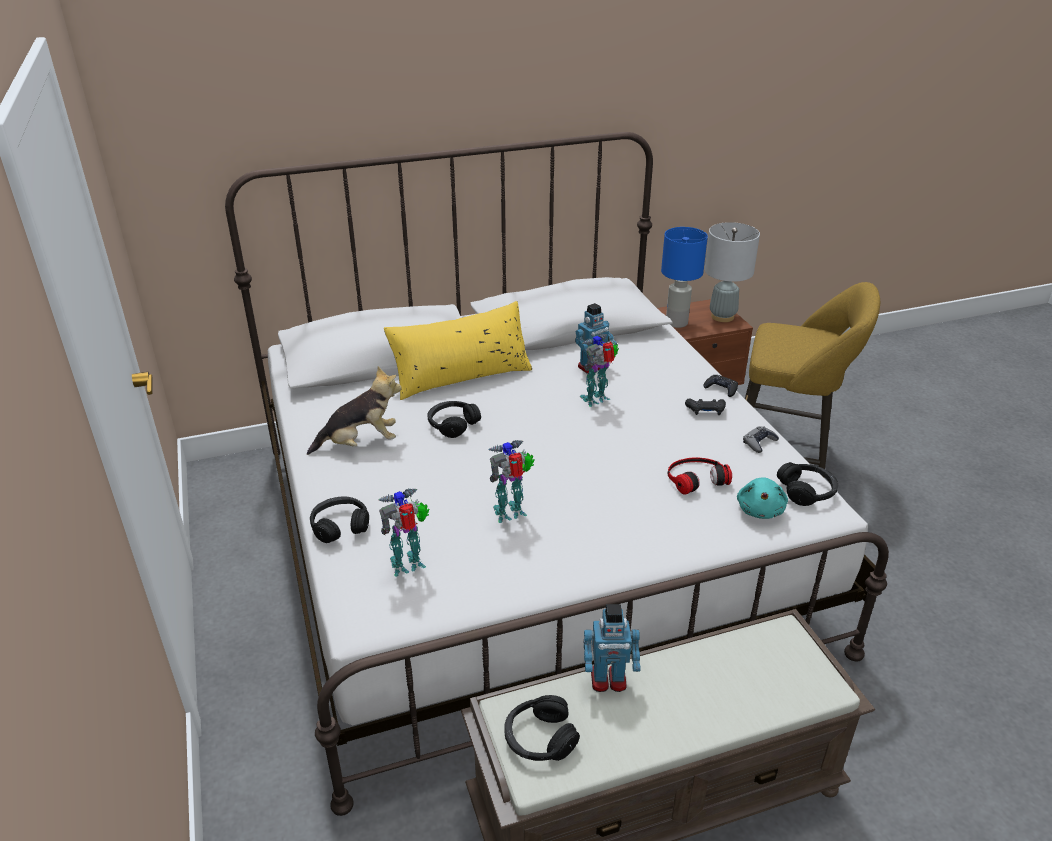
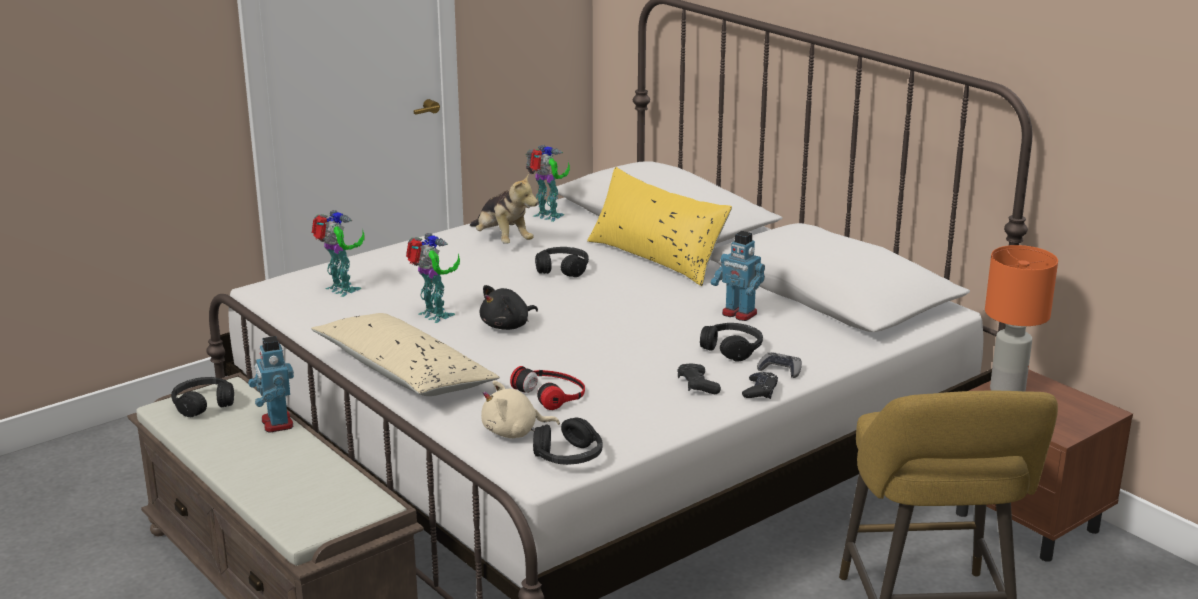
camera: 70 degrees right, 10 degrees down
(340, 526) = (379, 257): black headphones -> black headphones (732, 349)
(555, 476) = (507, 326): none -> black plush toy
(597, 399) = (669, 325): toy robot -> toy robot (548, 217)
(628, 552) = (404, 373): none -> beige pillow
(676, 323) = (1006, 390): blue table lamp -> orange table lamp
(722, 316) = (1071, 421): grey table lamp -> none
(759, 442) = (652, 422): grey game controller -> grey game controller (780, 369)
(760, 510) = (514, 432): turquoise plush toy -> beige plush toy

